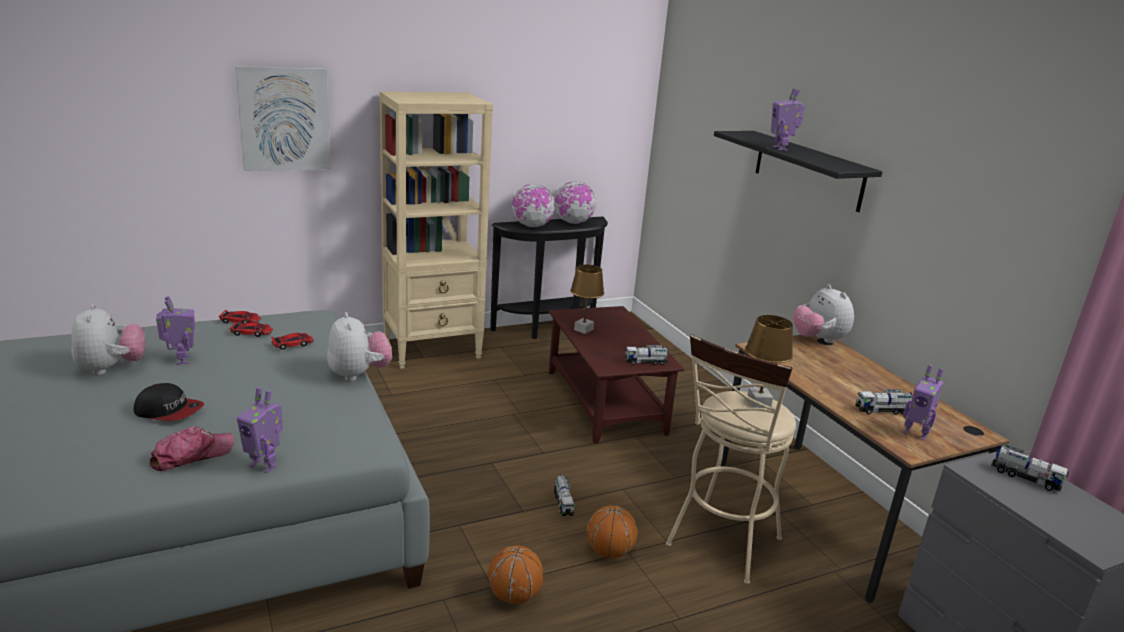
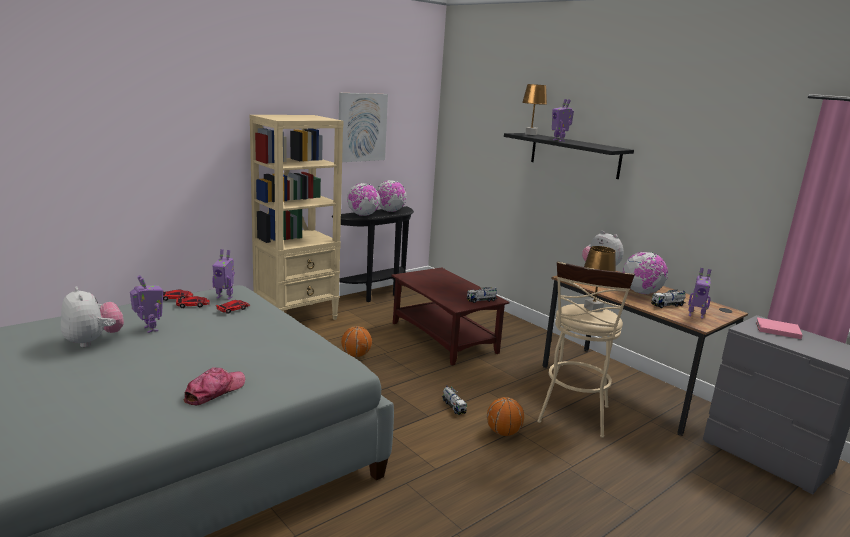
camera: 15 degrees left, 5 degrees down
(169, 411) = (170, 364): cap -> none
(264, 465) = (278, 390): toy robot -> toy robot (225, 297)
(284, 119) = (176, 138): picture -> picture (362, 127)
(359, 375) = (301, 324): plush toy -> none
(514, 596) = (455, 472): basketball -> basketball (356, 355)
(583, 330) = (425, 284): brown table lamp -> brown table lamp (531, 134)
(855, 385) = (641, 292): none -> globe
(1025, 478) = (776, 329): toy truck -> pink book

